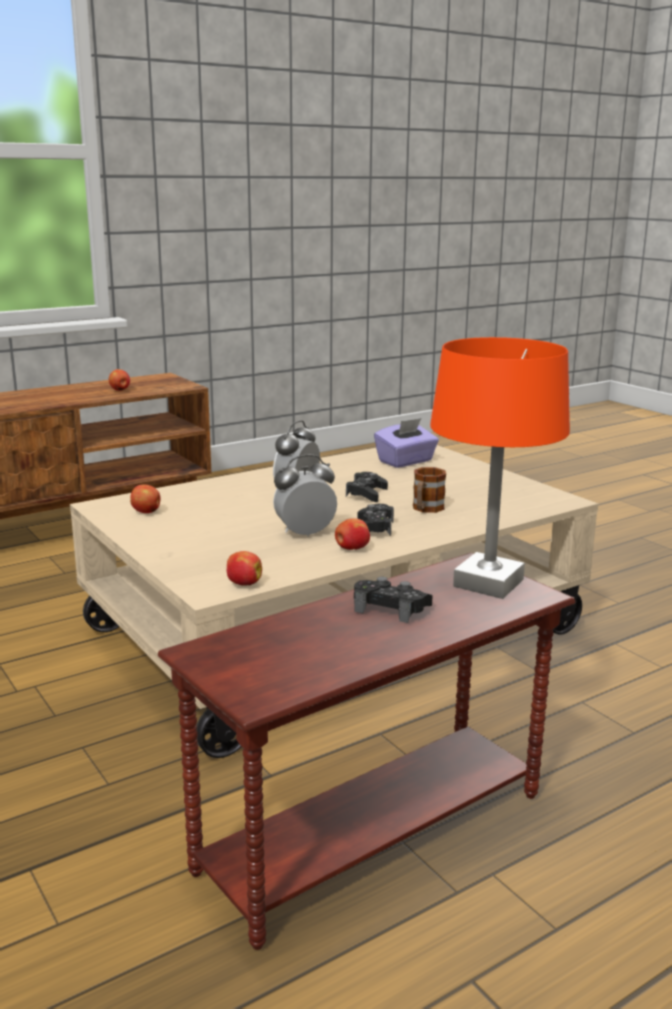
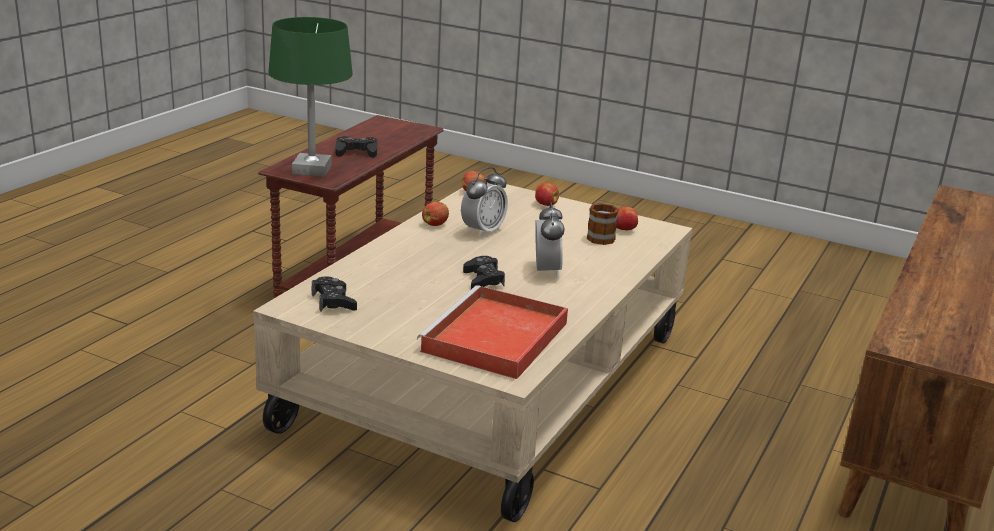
camera: 150 degrees right, 5 degrees up
(120, 390) = (937, 315): apple -> apple (545, 205)
(373, 528) = (438, 244): black game controller -> black game controller (333, 301)
(406, 461) = (494, 338): purple tissue box -> red tray
(426, 509) = (413, 271): mug -> mug (599, 236)
(488, 583) = (312, 170): orange table lamp -> green table lamp

